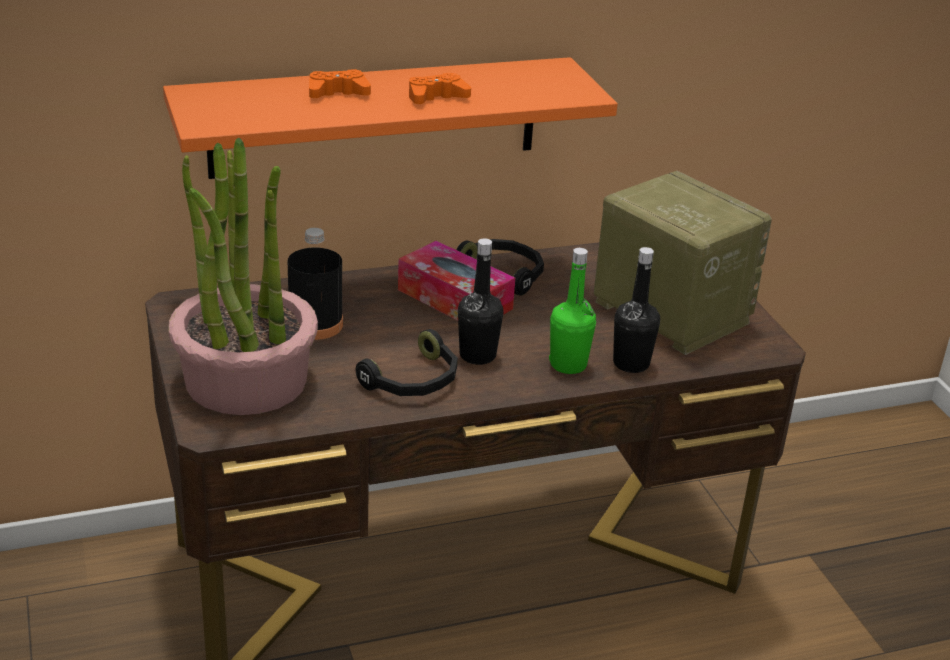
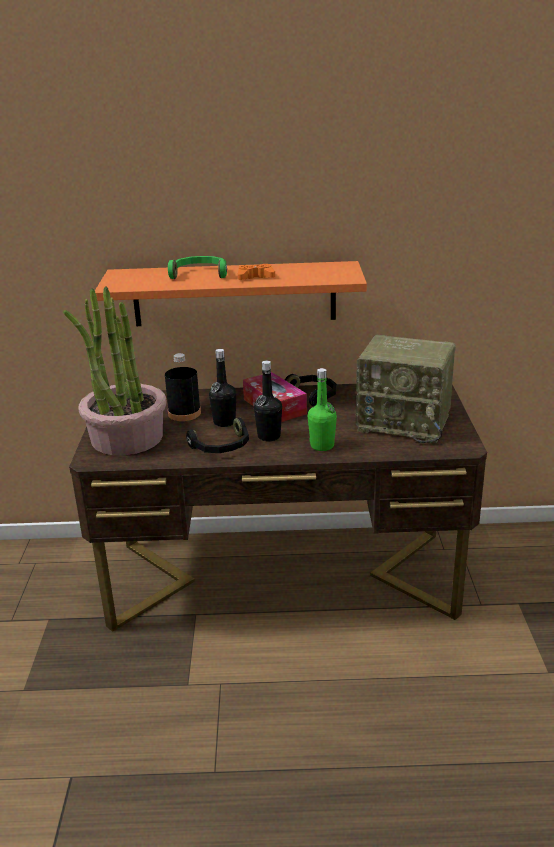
camera: 20 degrees right, 5 degrees down
(337, 93) = (199, 274): orange game controller -> green headphones
(631, 363) = (363, 448): black bottle -> black bottle (224, 422)
(668, 312) = (405, 422): radio -> radio turned 135 degrees clockwise

